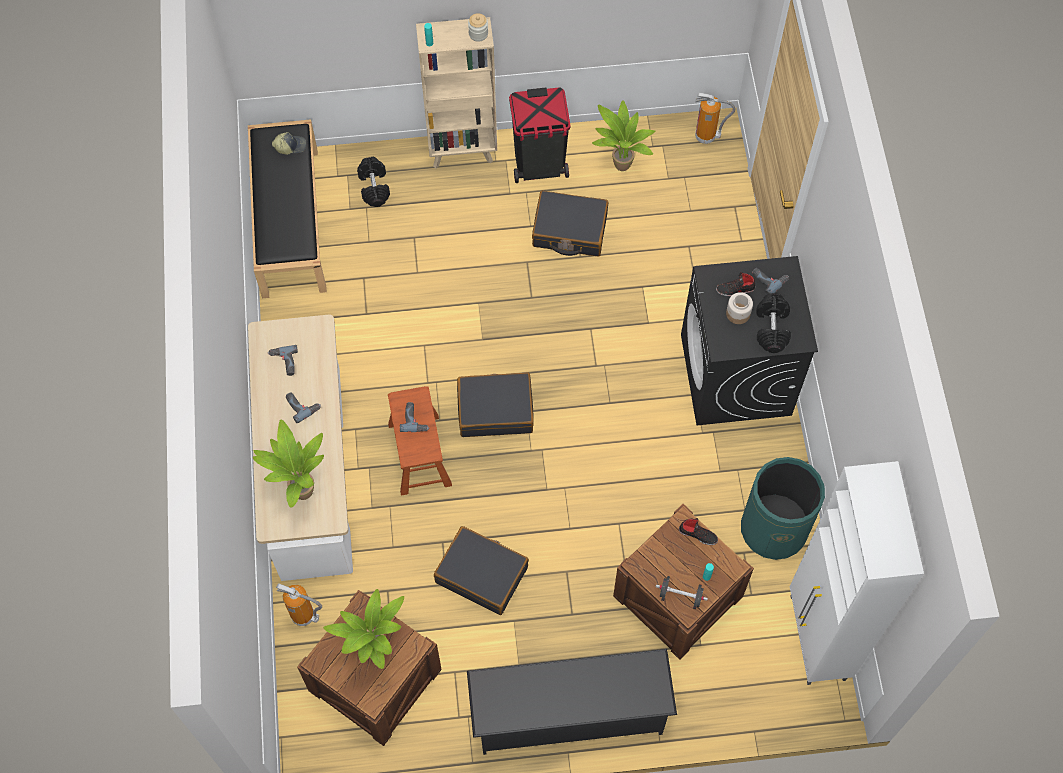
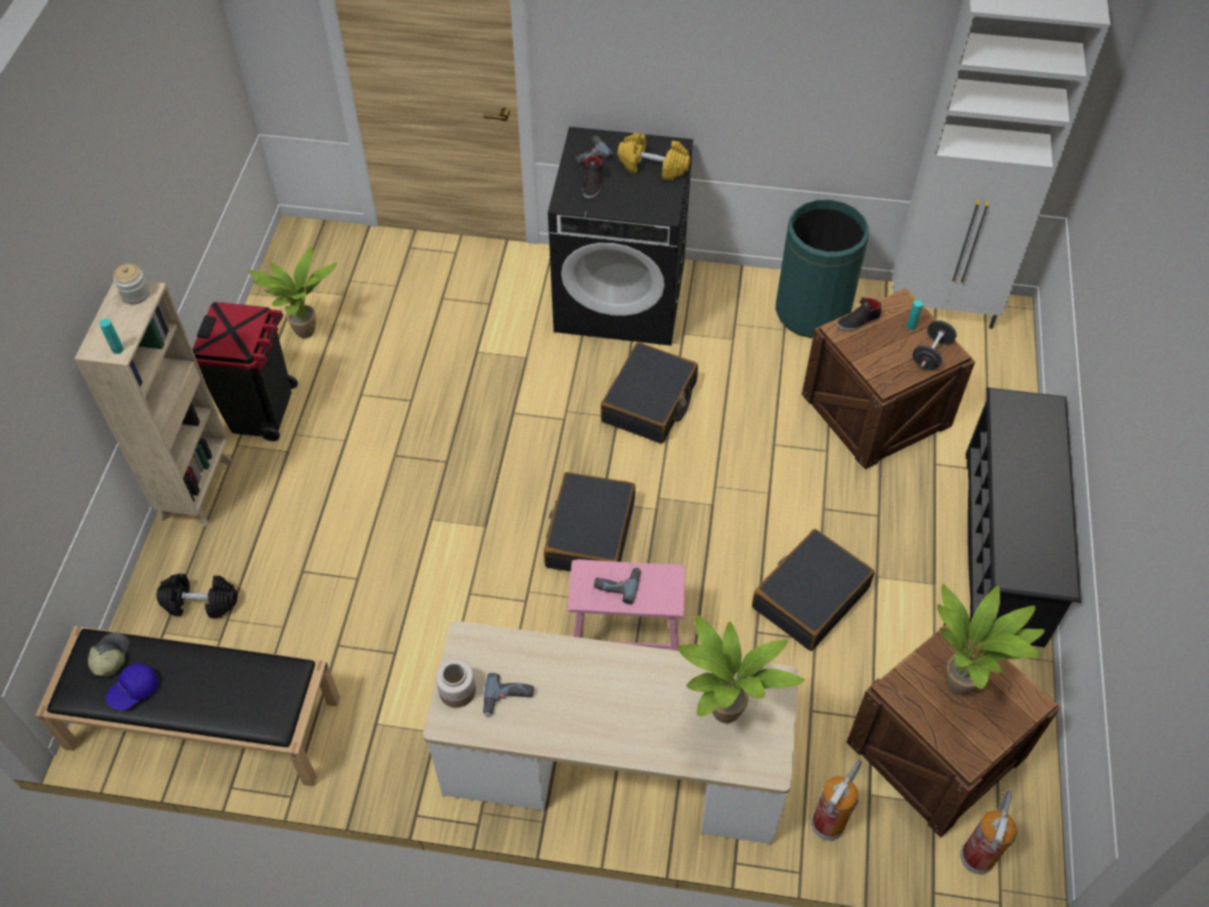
camera: 75 degrees left, 10 degrees down
(270, 168) = (134, 691): none -> blue cap
(302, 405) = (586, 688): power drill -> none
(419, 454) = (626, 632): brown stool -> pink stool
(569, 230) = (370, 402): black suitcase -> black suitcase (649, 402)
(698, 534) = (858, 322): black shoe -> black shoe turned 150 degrees counterclockwise
(706, 136) = (306, 249): fire extinguisher -> fire extinguisher (976, 856)
(738, 314) = (625, 189): jar -> jar (458, 691)
(771, 328) = (653, 167): black dumbbell -> yellow dumbbell

